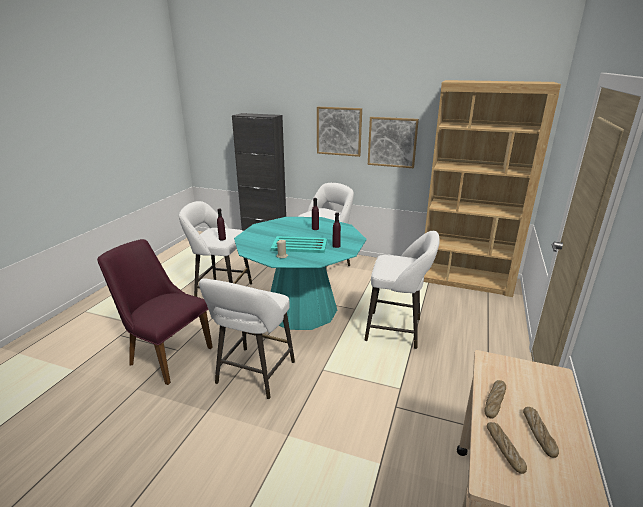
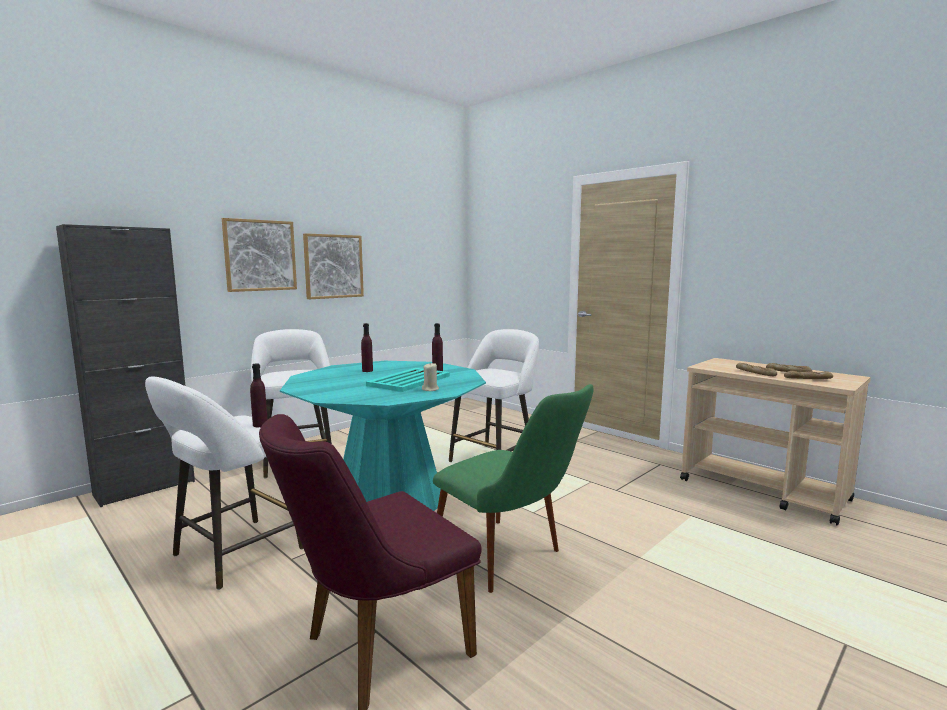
camera: 65 degrees left, 15 degrees down
(253, 375) = (511, 561): white stool -> green chair
(465, 280) = (442, 412): brown bookcase -> none

